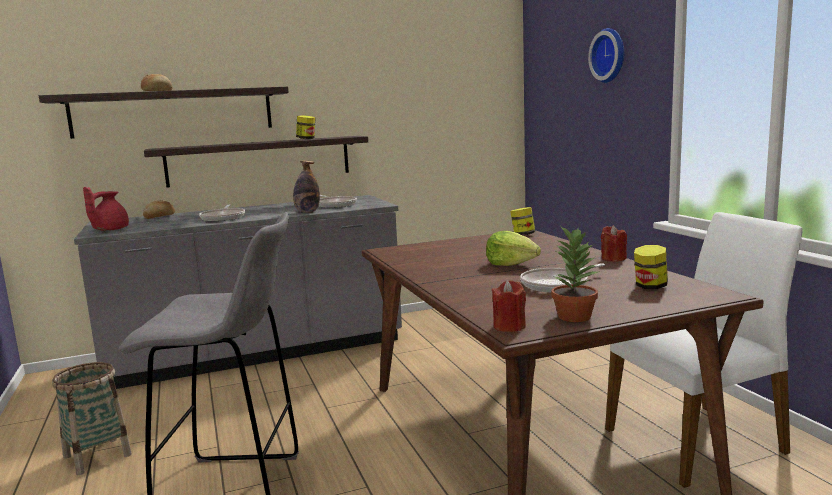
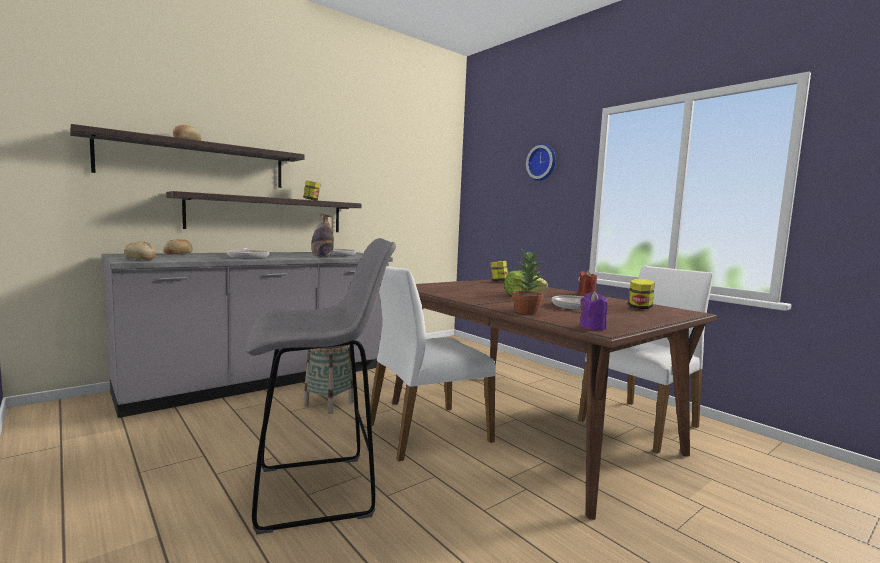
camera: 20 degrees left, 5 degrees down
(97, 456) = (147, 476): basket -> basket (328, 404)
(109, 230) = (140, 259): red teapot -> bread
(394, 430) = (426, 432): none -> white chair
(509, 326) = (592, 327): red candle -> purple candle
(574, 316) = (624, 322): potted plant -> potted plant (526, 311)

